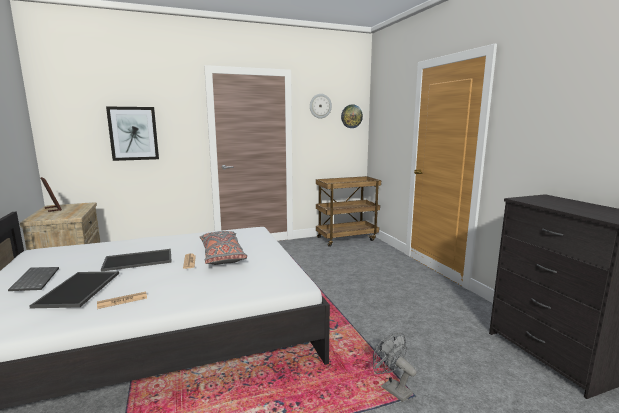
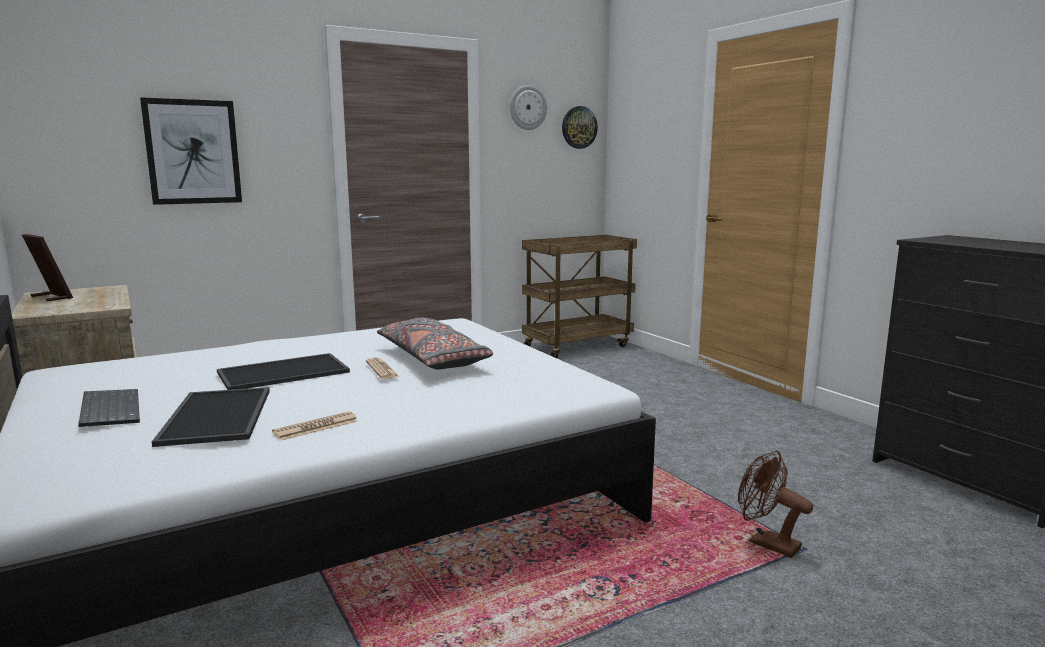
camera: 10 degrees left, 0 degrees up
(392, 388) = (766, 543): grey fan -> brown fan

